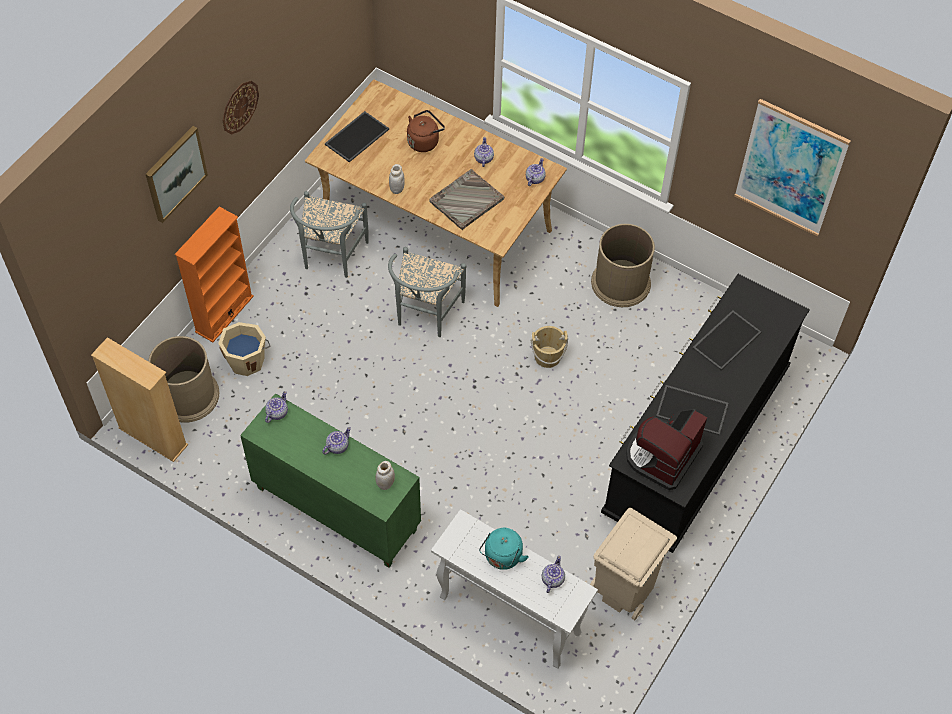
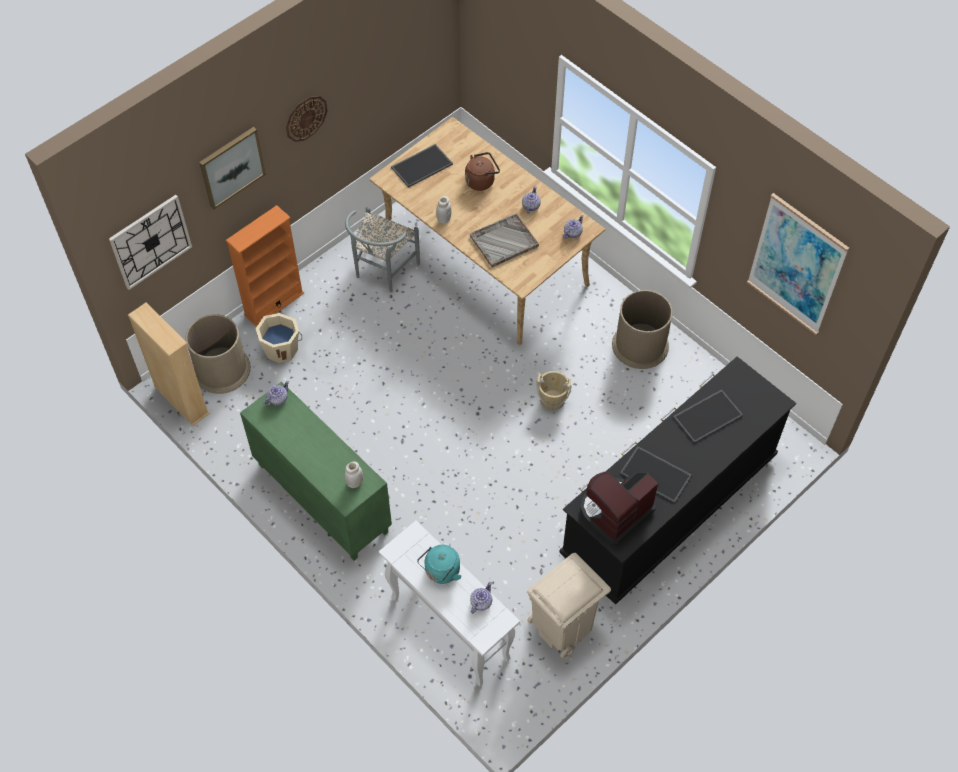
camera: 15 degrees right, 0 degrees up
(105, 270) = (150, 241): none -> wall clock
(337, 446) = (321, 440): teapot -> none
(425, 315) = (452, 340): grey chair -> none

